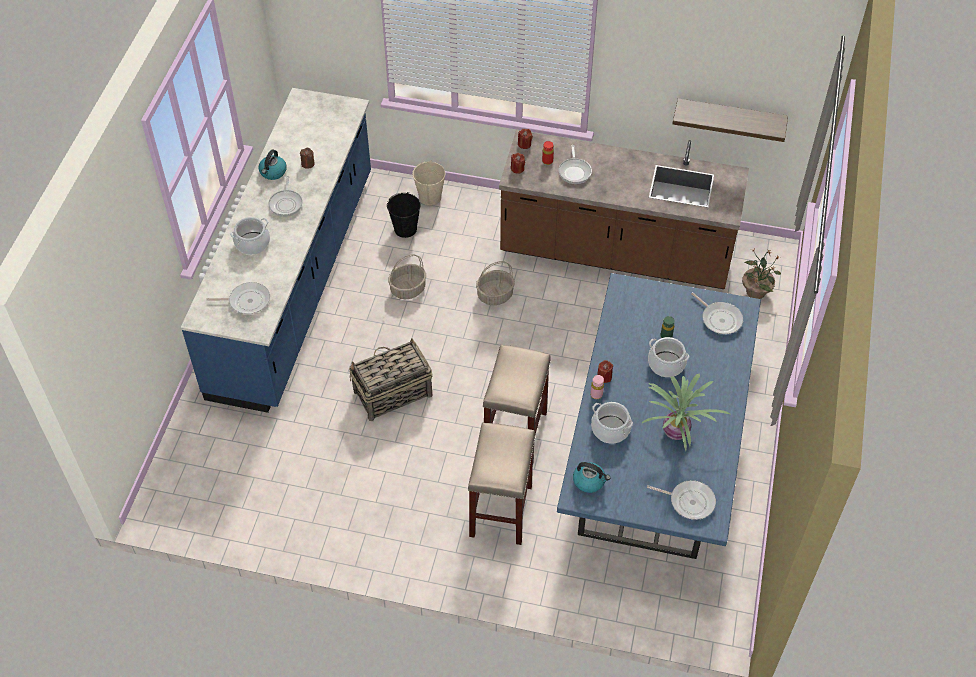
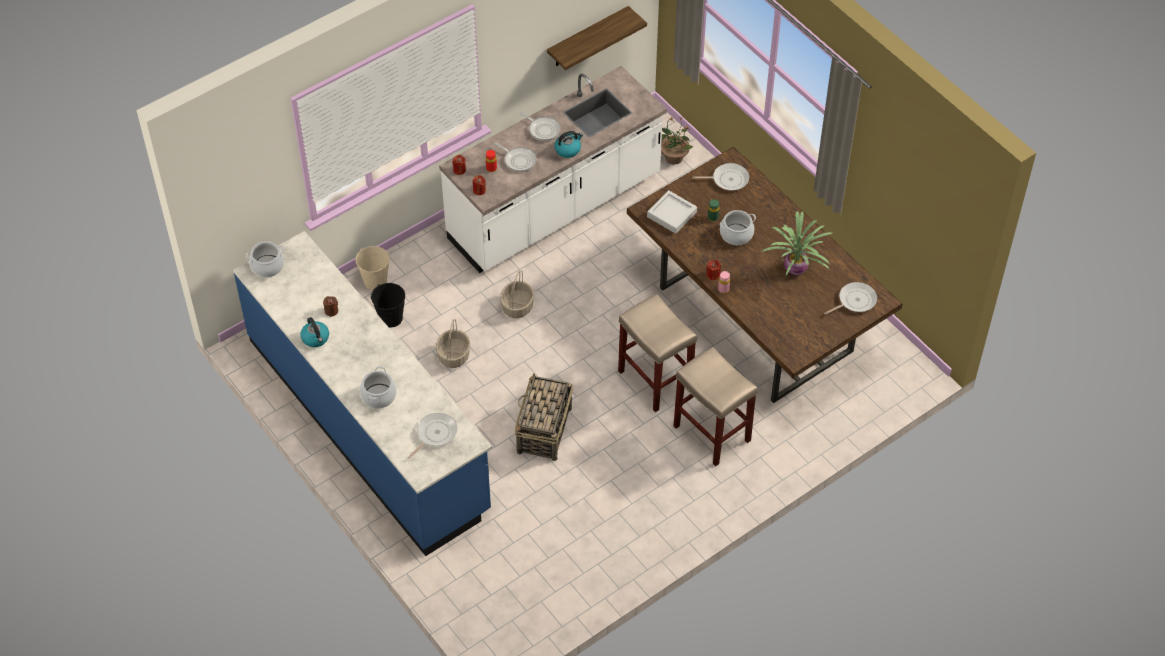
camera: 50 degrees left, 0 degrees up
(286, 203) = (359, 350): frying pan -> frying pan (543, 129)
(589, 481) = (789, 342): kettle -> kettle (568, 149)
(610, 429) = (759, 302): cooking pot -> cooking pot (267, 266)
(615, 254) = (555, 209): brown counter -> white counter
(637, 306) = (671, 214): none -> grey tray
(653, 459) = (754, 317): blue dining table -> brown dining table

